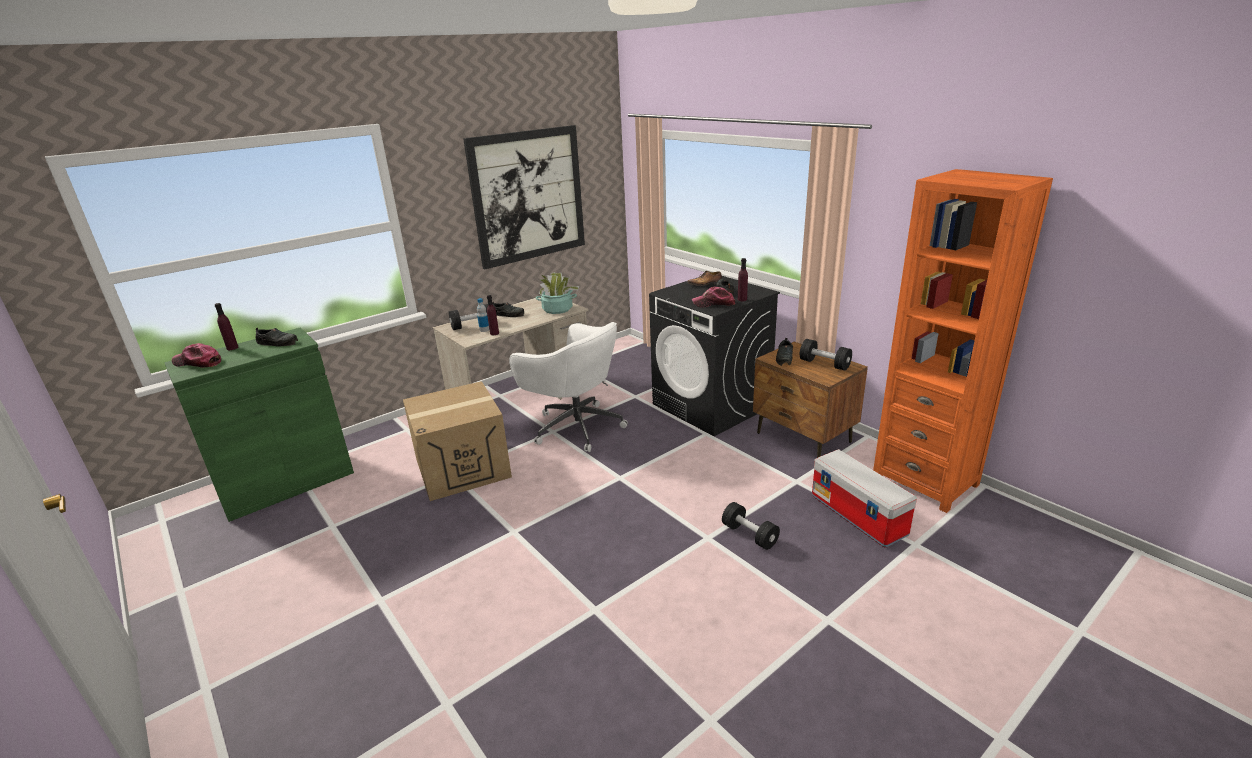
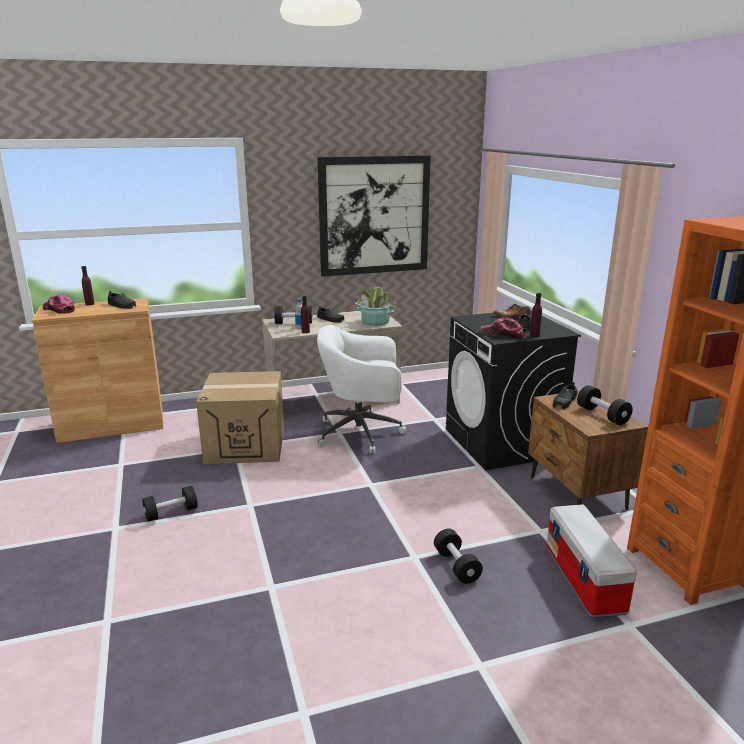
camera: 20 degrees right, 5 degrees down
(286, 483) = (112, 425): green cabinet -> brown cabinet
(433, 564) = (171, 513): none -> black dumbbell
(575, 426) = (362, 433): white office chair -> white office chair turned 120 degrees clockwise

